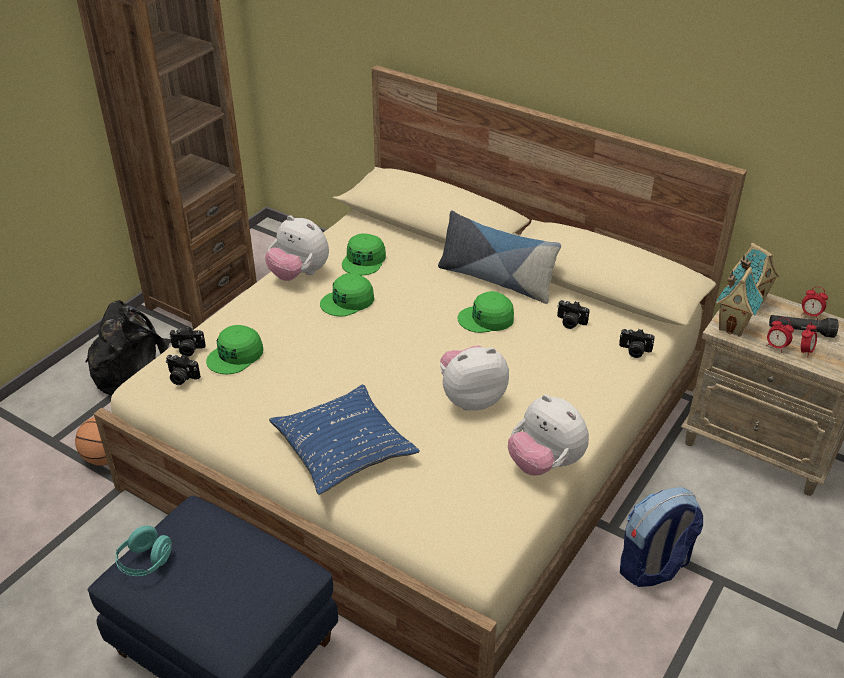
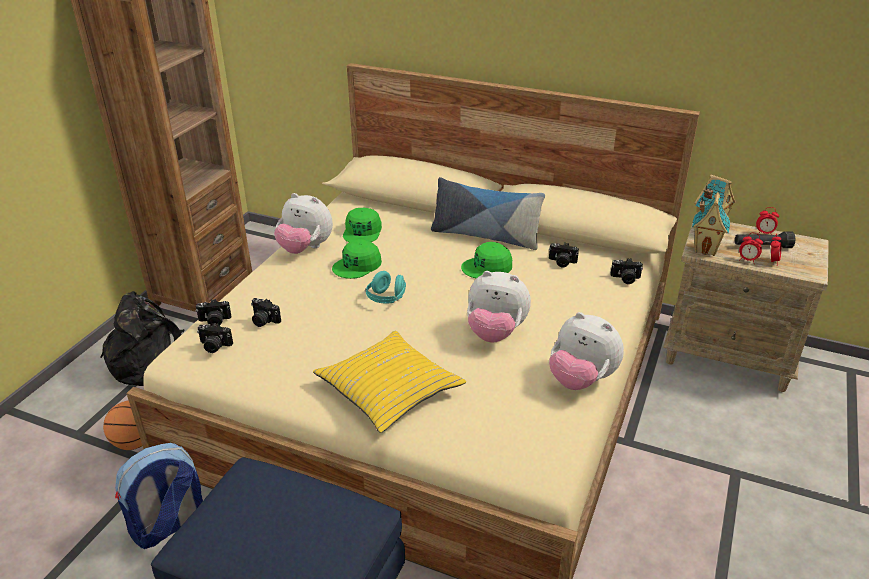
camera: 10 degrees left, 5 degrees down
(145, 562) = (211, 526): turquoise headphones -> turquoise headphones (386, 299)
(235, 355) = (264, 321): green cap -> camera
(343, 447) = (389, 389): blue pillow -> yellow pillow
(471, 398) = (495, 333): plush toy -> plush toy turned 135 degrees counterclockwise
(653, 567) = (674, 470): backpack -> backpack (169, 526)

